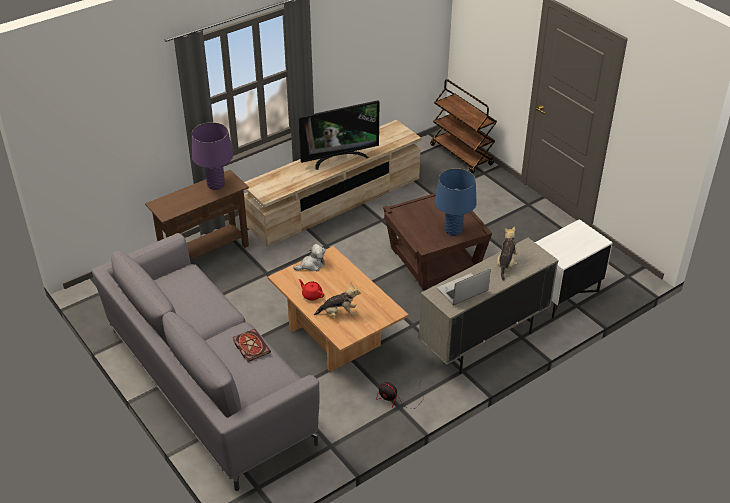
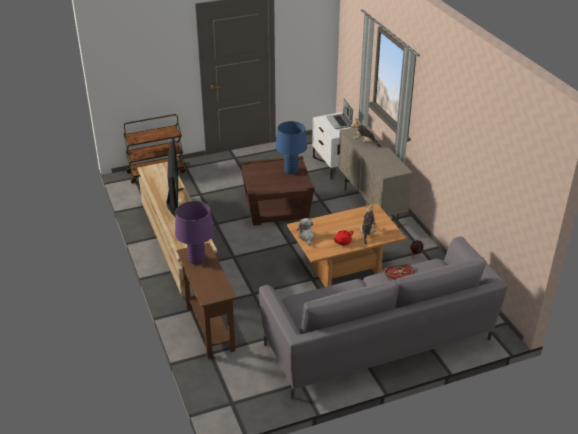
camera: 75 degrees left, 5 degrees down
(462, 291) = (387, 163): laptop -> laptop (339, 122)

